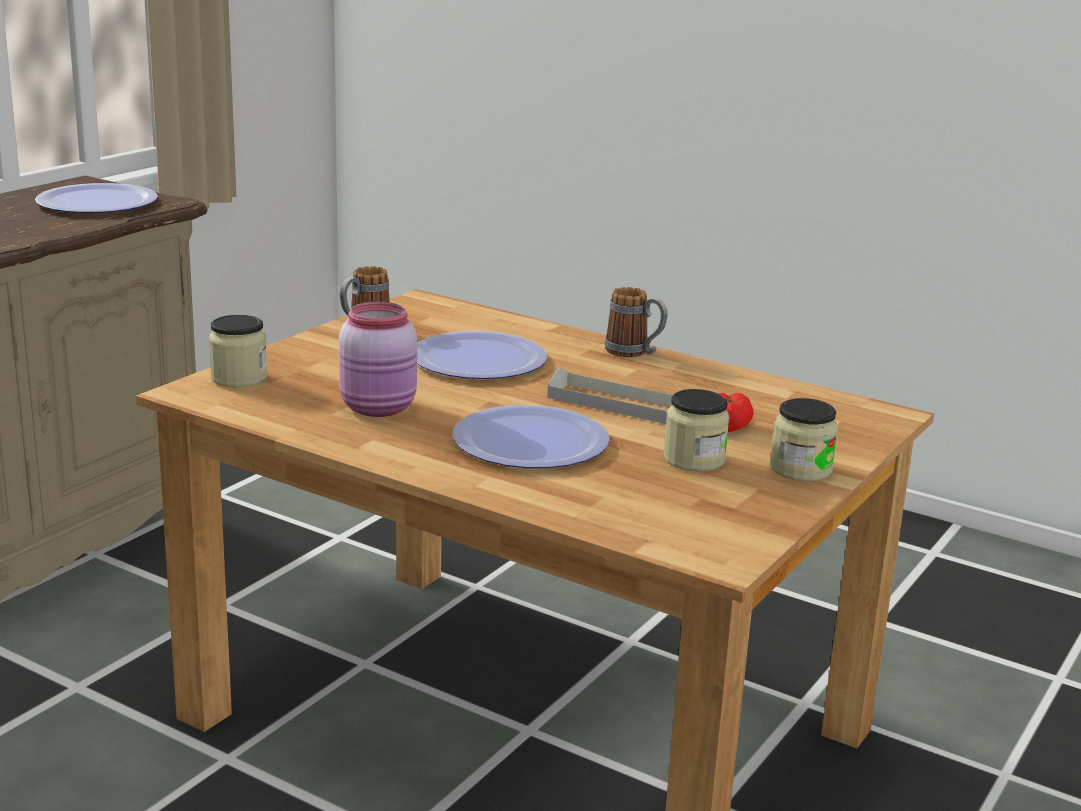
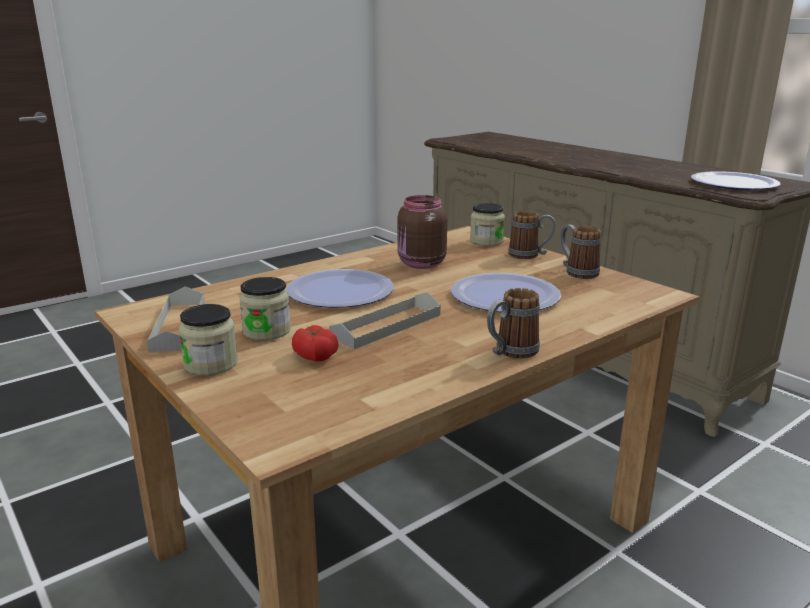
camera: 110 degrees right, 0 degrees up
(303, 352) = (530, 255): none -> mug
(380, 408) = (420, 264): pink jar -> brown jar
(732, 512) = (178, 326): none -> grey tray

